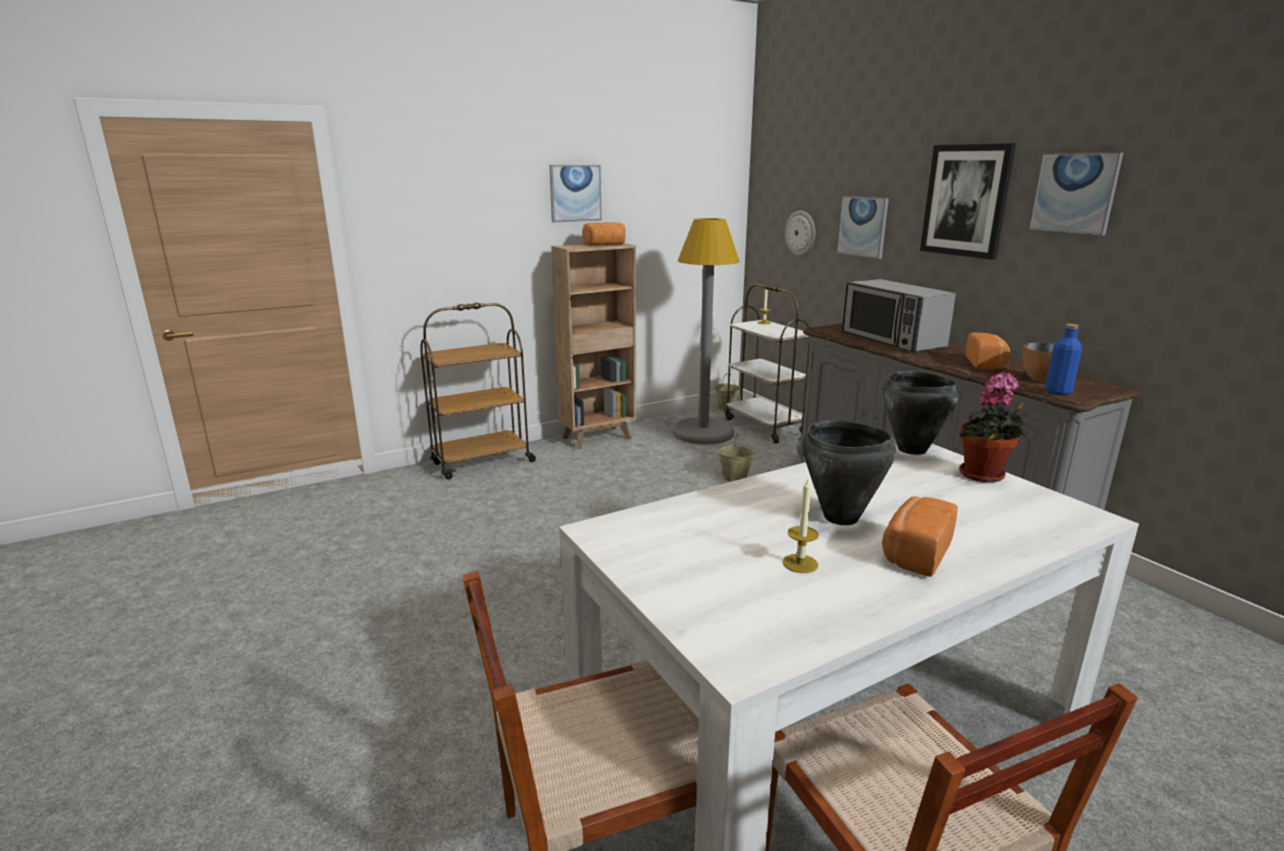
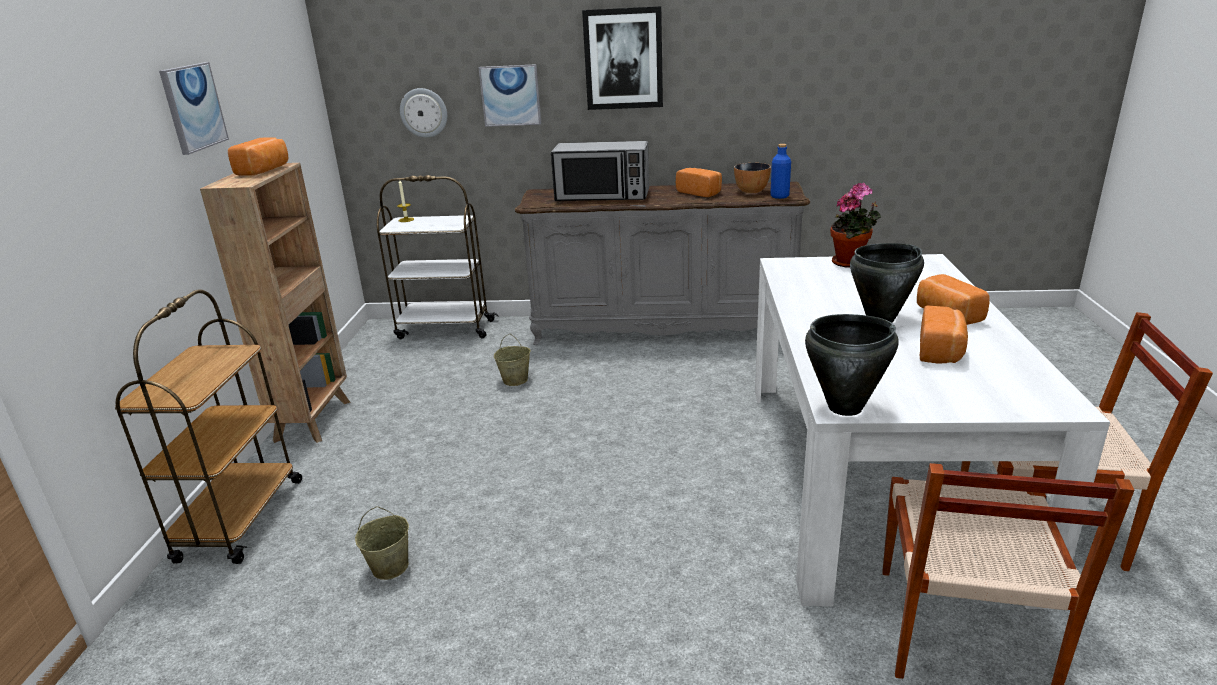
camera: 55 degrees left, 5 degrees up
(703, 433) = (405, 360): grey floor lamp -> none
(727, 408) = (376, 329): beige bucket -> beige bucket (390, 566)
(800, 563) = (941, 351): candle -> bread
(912, 450) = (788, 266): black cooking pot -> black cooking pot (845, 408)
(1075, 193) = (719, 44): picture -> none

